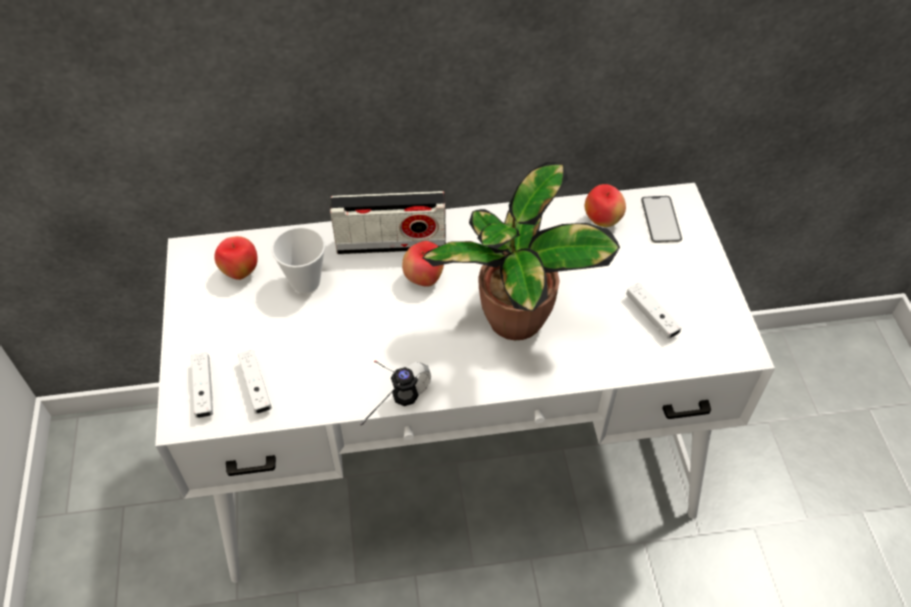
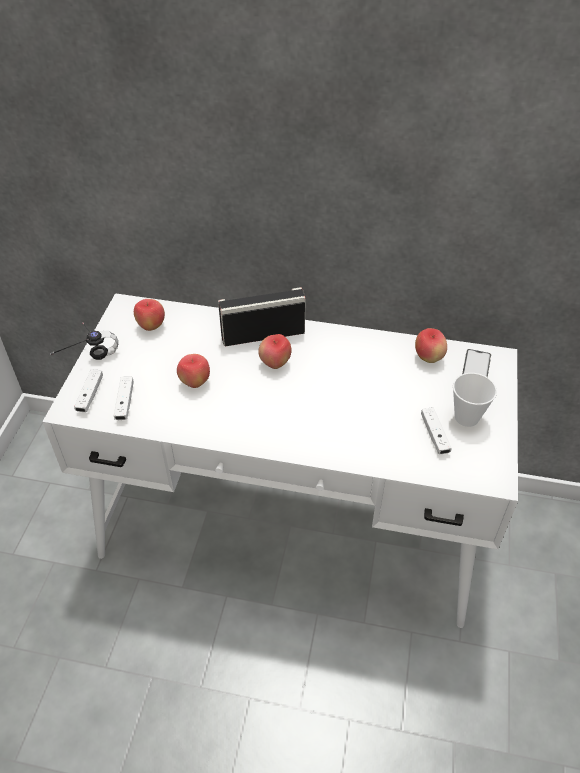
camera: 20 degrees right, 5 degrees down
(305, 281) = (191, 344): cup -> cup (466, 417)
(335, 333) = (195, 382): none -> apple
(387, 402) = (208, 439): headphones -> headphones (87, 355)
(391, 244) = (263, 334): radio -> radio turned 150 degrees clockwise
(513, 322) = (326, 410): potted plant -> none

